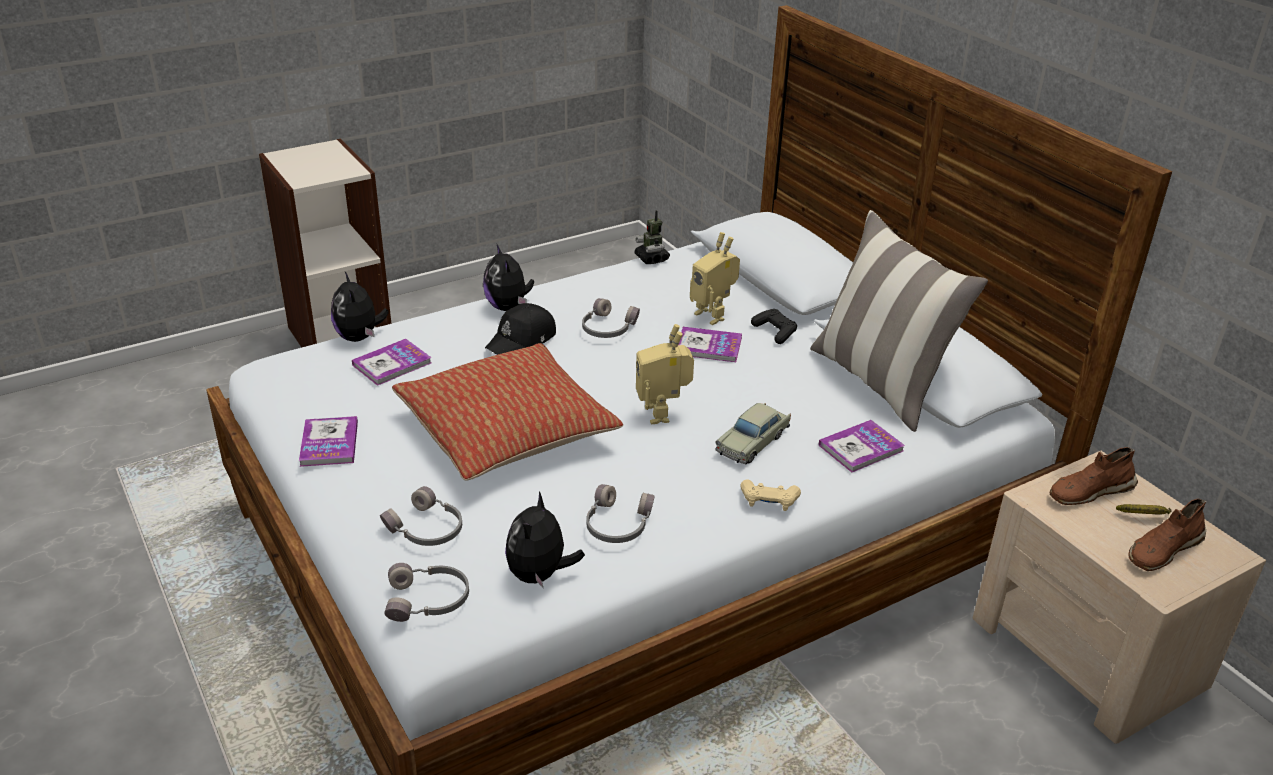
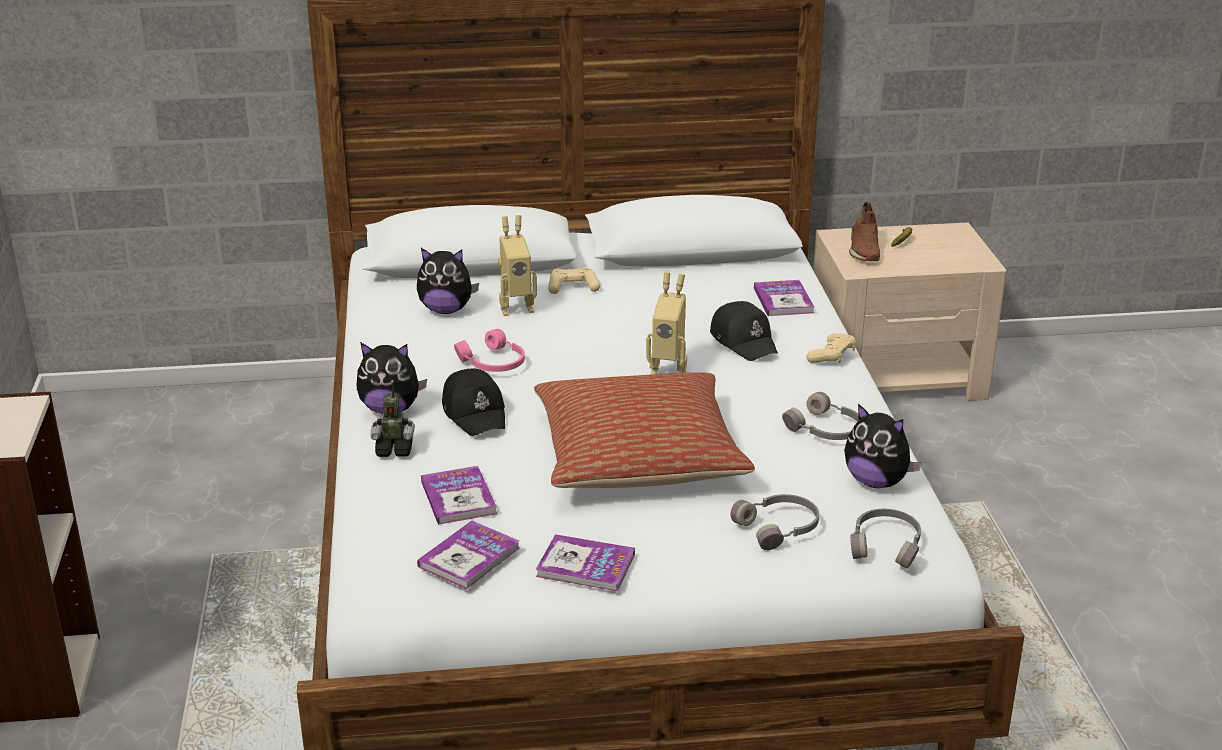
camera: 65 degrees left, 5 degrees down
(359, 337) = (365, 516): plush toy -> plush toy (446, 310)
(607, 328) = (492, 363): grey headphones -> pink headphones
(651, 259) = (369, 311): toy robot -> toy robot (394, 449)
(708, 346) = (572, 323): book -> book (469, 557)
(753, 442) = (744, 341): beige toy car -> black cap
(774, 332) = (573, 288): black game controller -> beige game controller
(880, 383) = (694, 267): pillow -> none
(1163, 550) = (942, 248): brown shoe -> none

